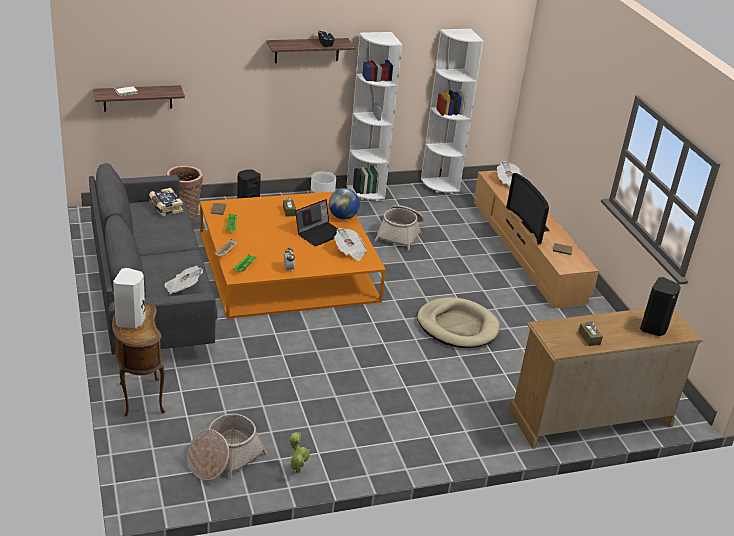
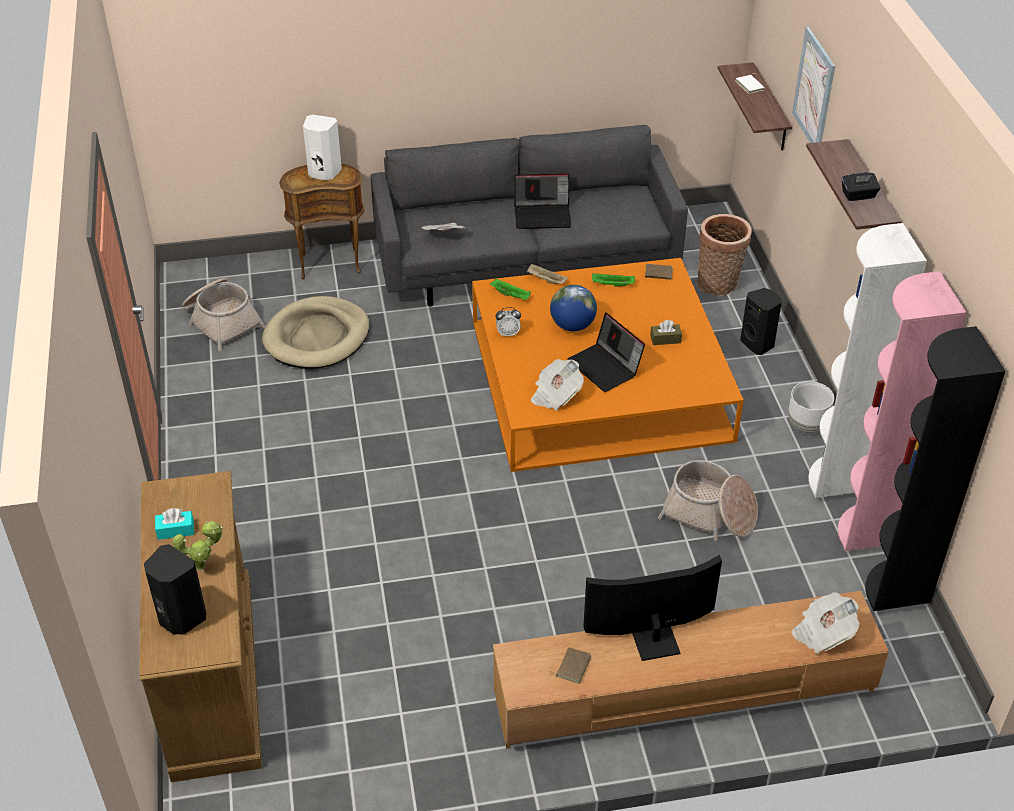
camera: 100 degrees right, 10 degrees up
(157, 244) = (543, 215): none -> laptop
(165, 207) = (634, 218): book -> none
(205, 44) = (814, 90): none -> picture
(297, 469) = (190, 373): potted plant -> potted plant (203, 566)
(343, 217) = (657, 394): globe -> globe (572, 325)
(402, 191) = (863, 533): none -> pink bookcase
(440, 188) = (892, 591): white bookcase -> black bookcase
(457, 326) = (447, 551): beige dog bed -> beige dog bed (317, 337)
(589, 338) = (175, 530): brown tissue box -> turquoise tissue box

